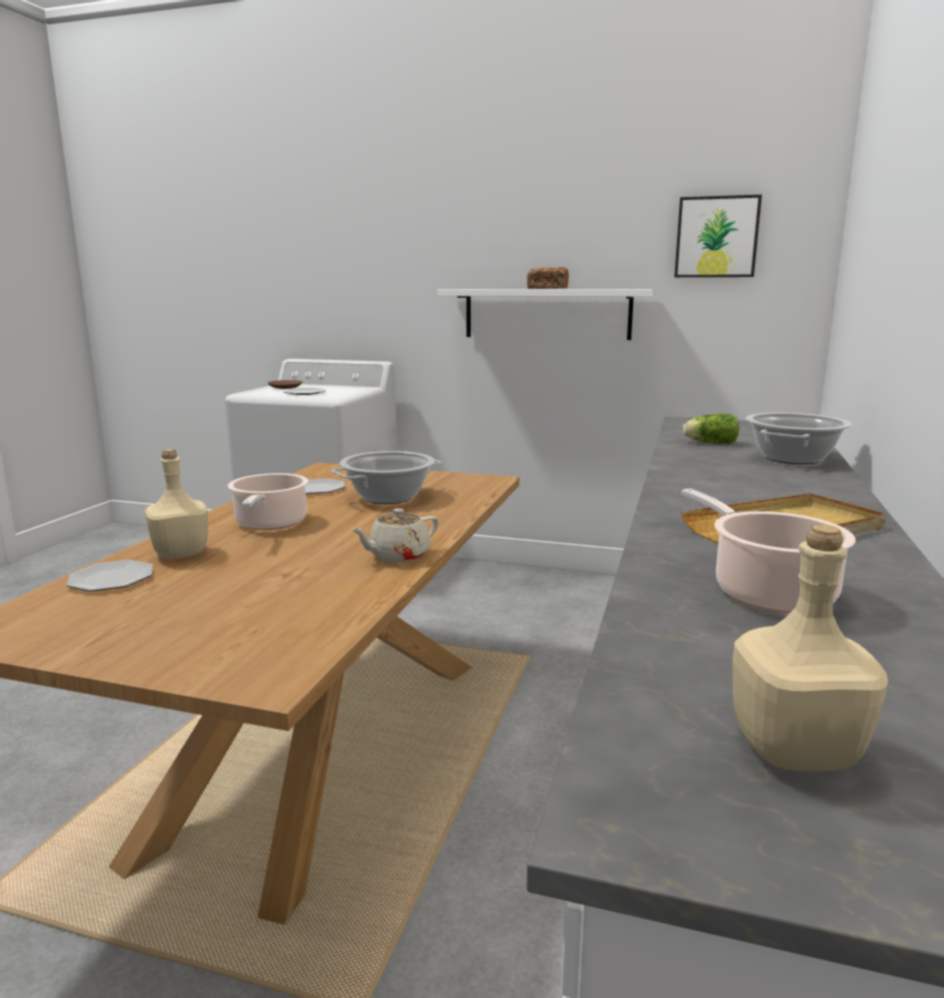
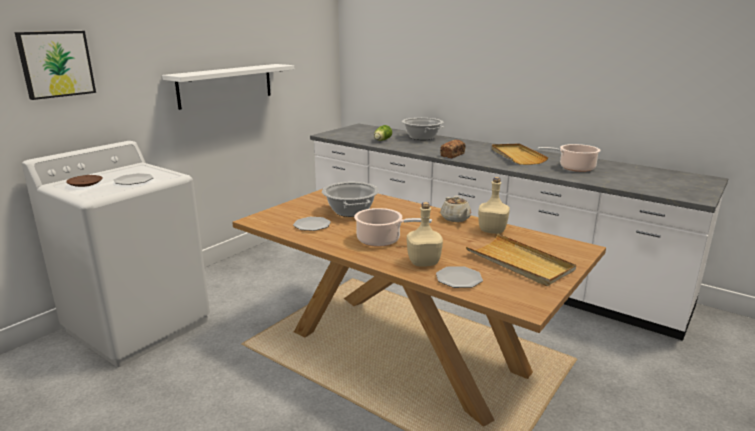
camera: 70 degrees left, 5 degrees up
(177, 618) = (519, 263): none -> beige tray
(547, 288) = (235, 69): bread -> bread (452, 155)
(716, 237) = (298, 32): picture -> picture (56, 64)
(792, 750) = (666, 183): beige bottle -> beige bottle (492, 231)

